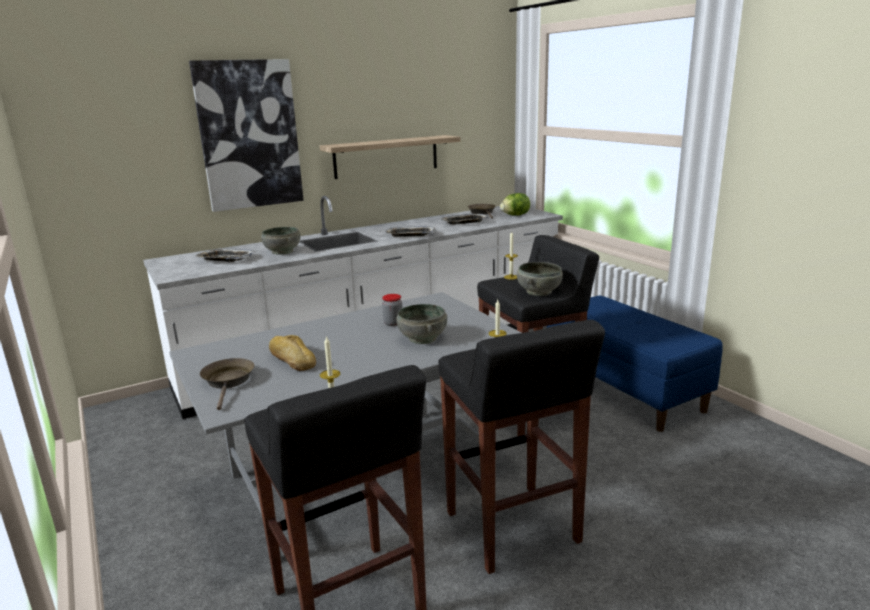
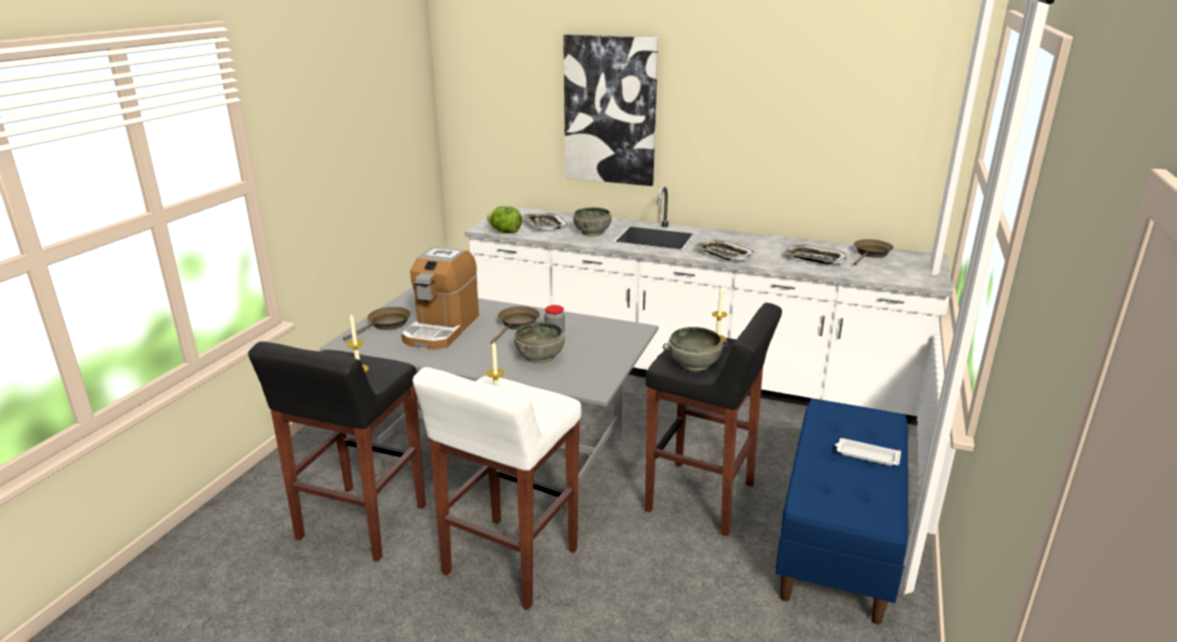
camera: 50 degrees right, 5 degrees up
(292, 360) = (441, 328): bread -> coffee machine
(348, 330) = (517, 324): none -> brown frying pan
(386, 156) = (760, 156): shelf -> none
(513, 529) = (509, 563): black stool -> white stool
(515, 215) = (895, 270): lettuce -> lettuce (505, 232)
(630, 318) = (866, 455): none -> white tray

